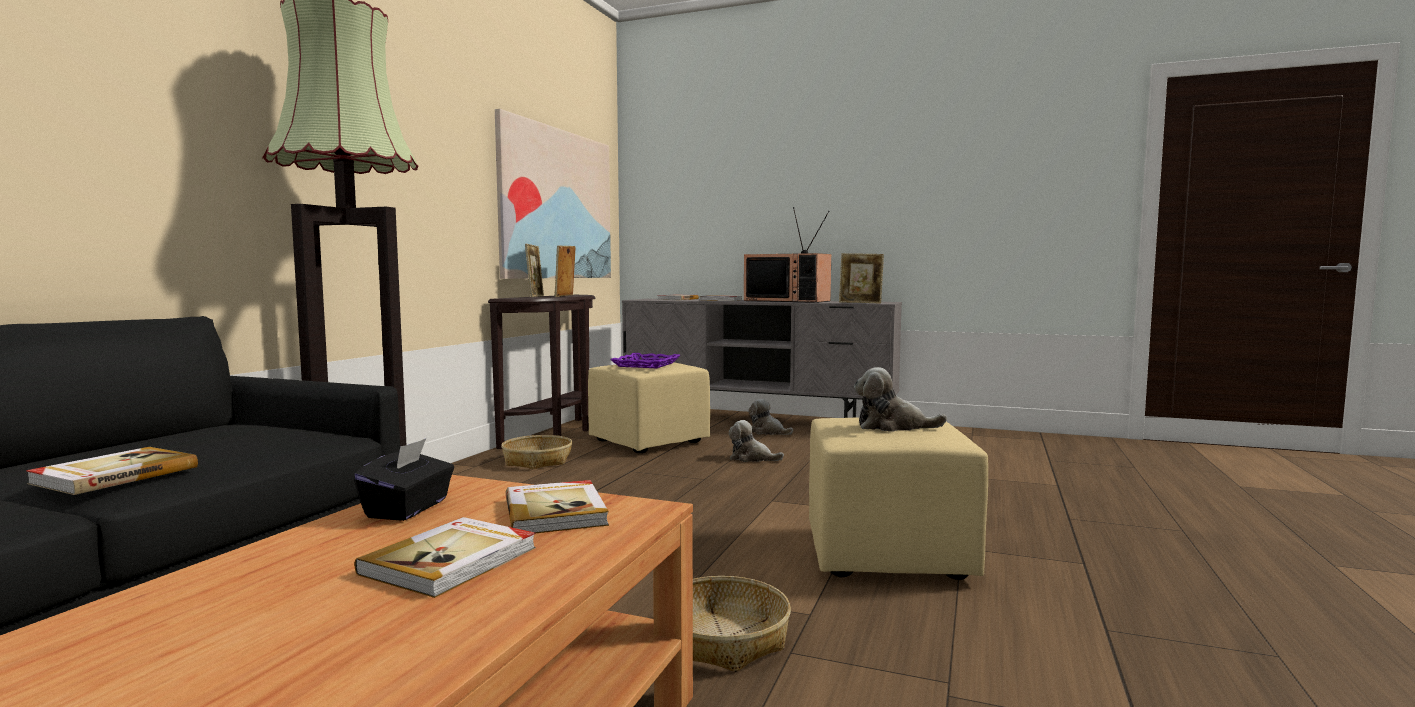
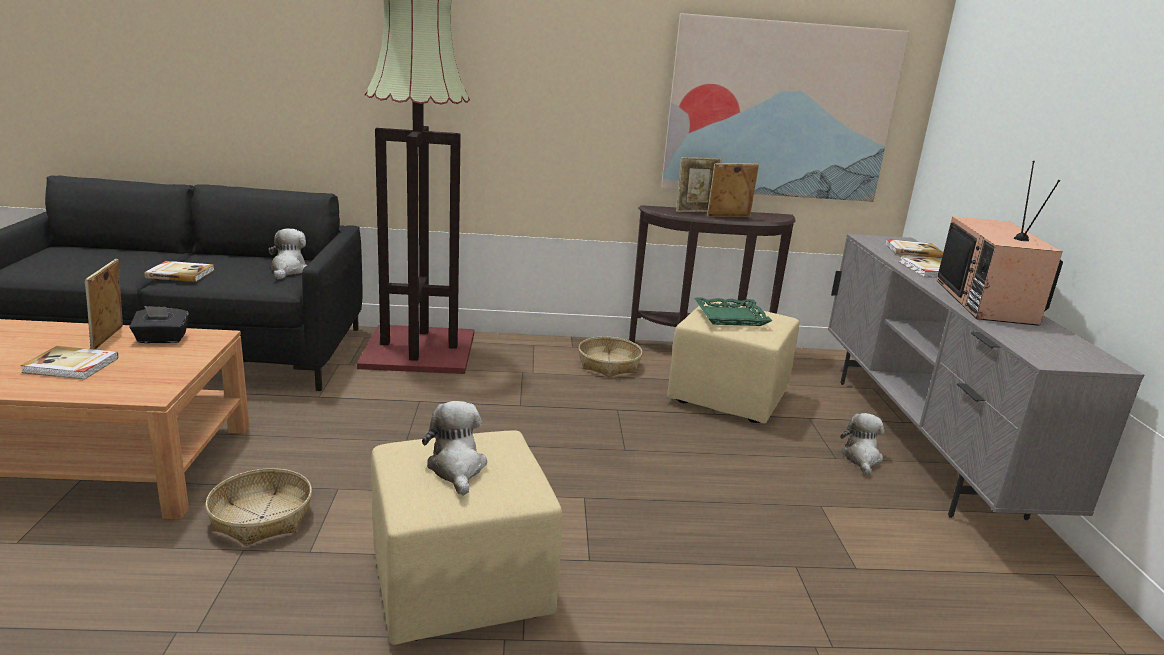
camera: 65 degrees right, 15 degrees up
(556, 511) = (151, 372): book -> none
(646, 365) = (730, 317): purple tray -> green tray
(751, 458) = (727, 464): plush toy -> plush toy (288, 270)
(860, 303) = (1015, 345): picture frame -> picture frame (110, 339)

